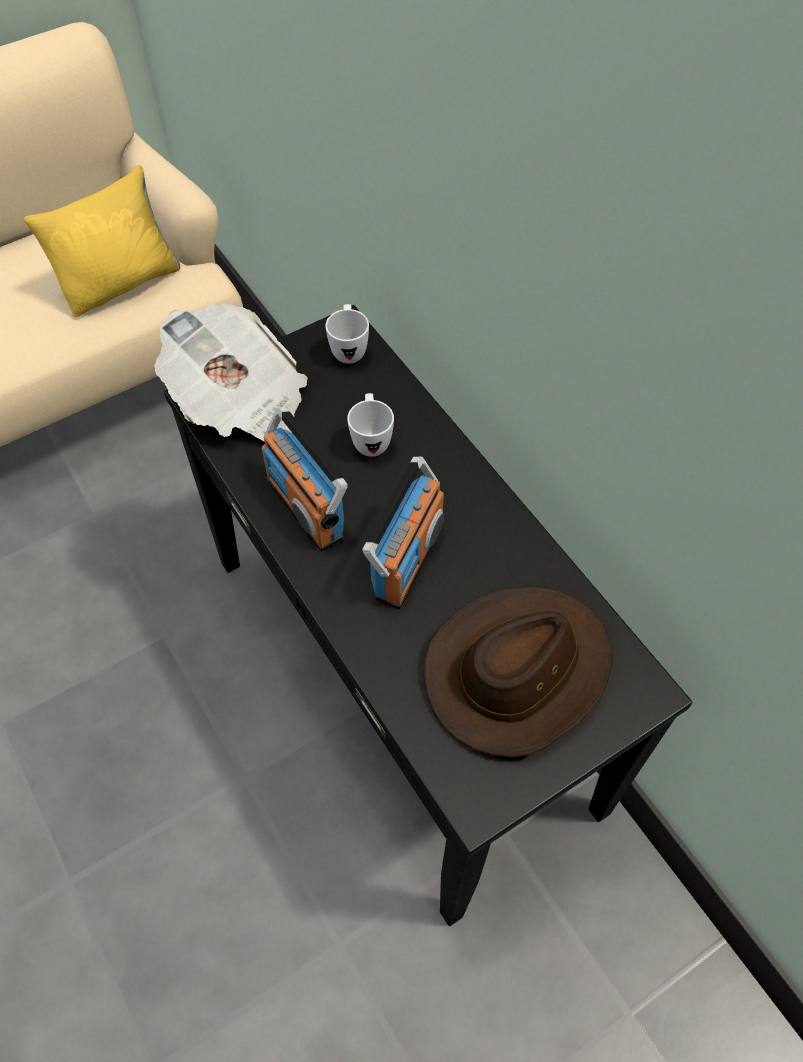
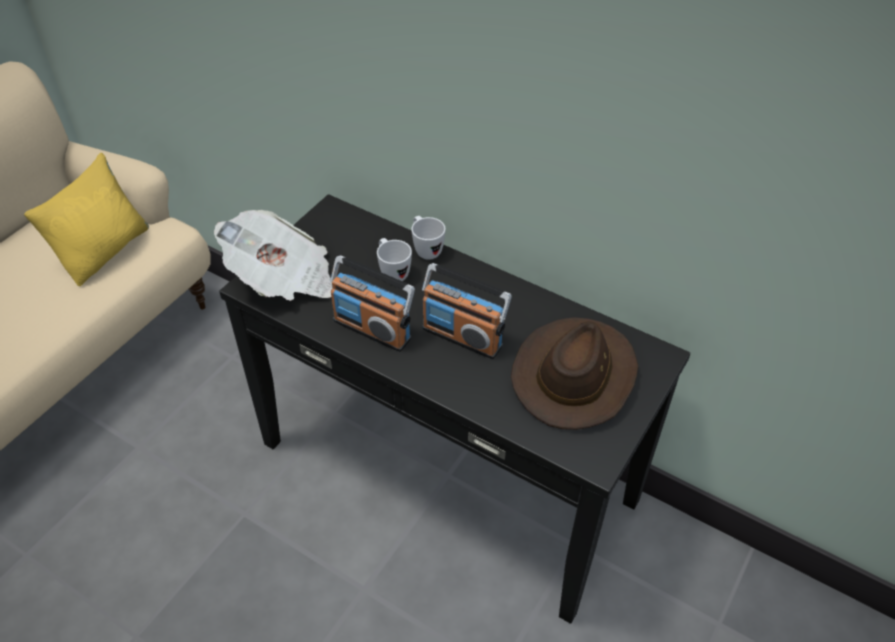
camera: 25 degrees left, 10 degrees down
(349, 348) = (342, 222): white mug -> white mug (426, 249)
(407, 560) = (462, 336): radio -> radio turned 120 degrees clockwise

